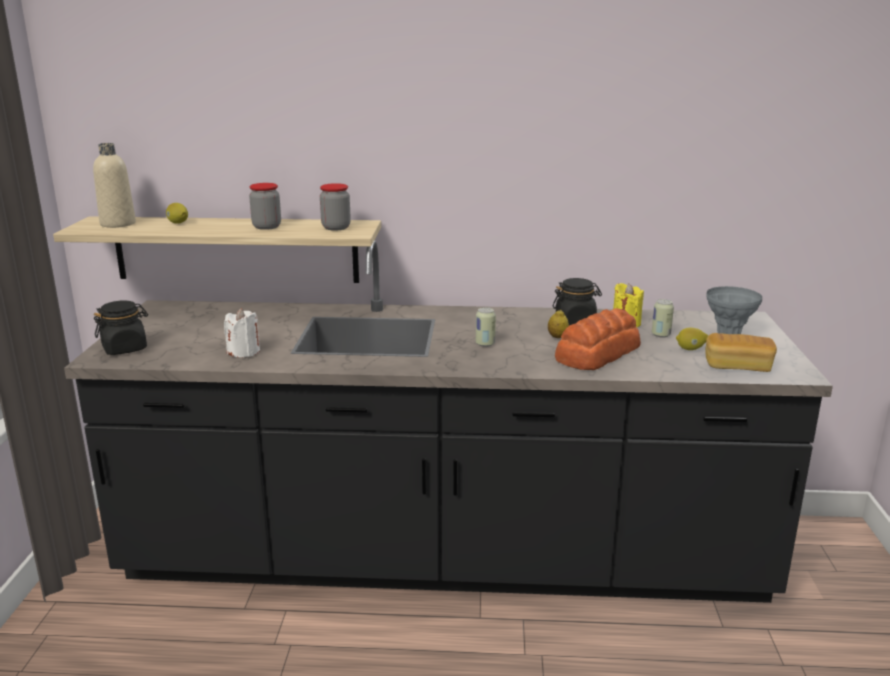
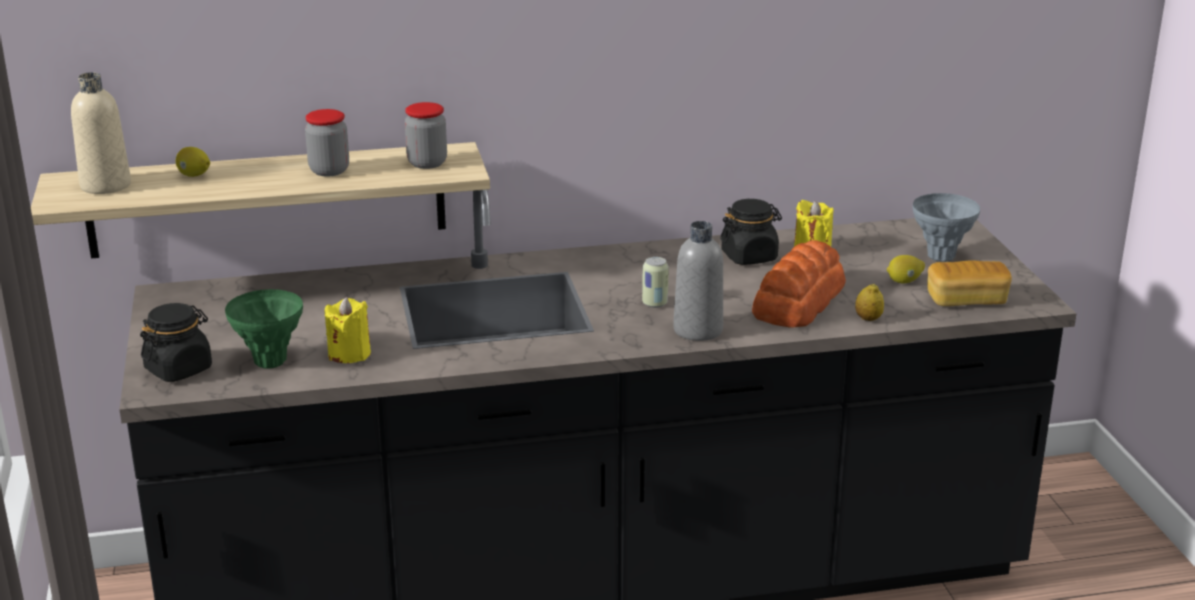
camera: 15 degrees left, 5 degrees up
(187, 351) = (270, 362): none -> green vase
(244, 352) = (349, 354): white candle -> yellow candle
(506, 364) = (698, 330): none -> grey bottle
(557, 337) = (738, 282): lemon -> lemon (868, 319)
(661, 335) = (861, 264): can -> none

